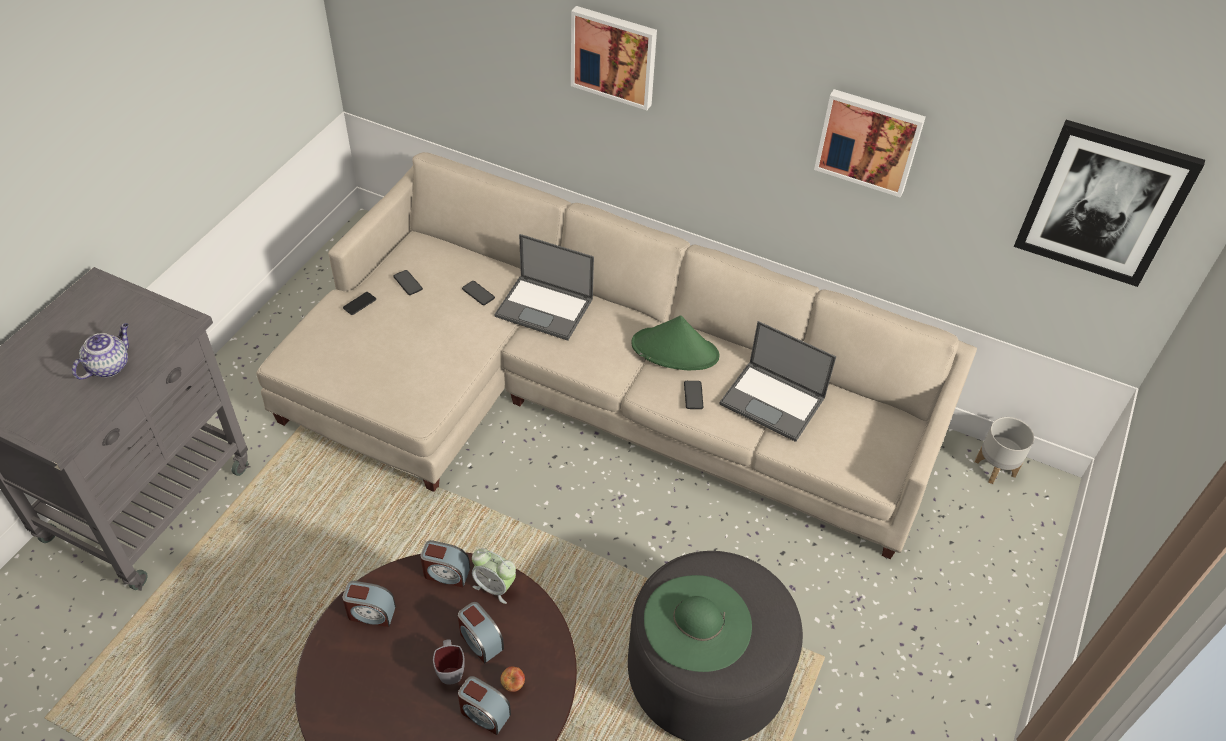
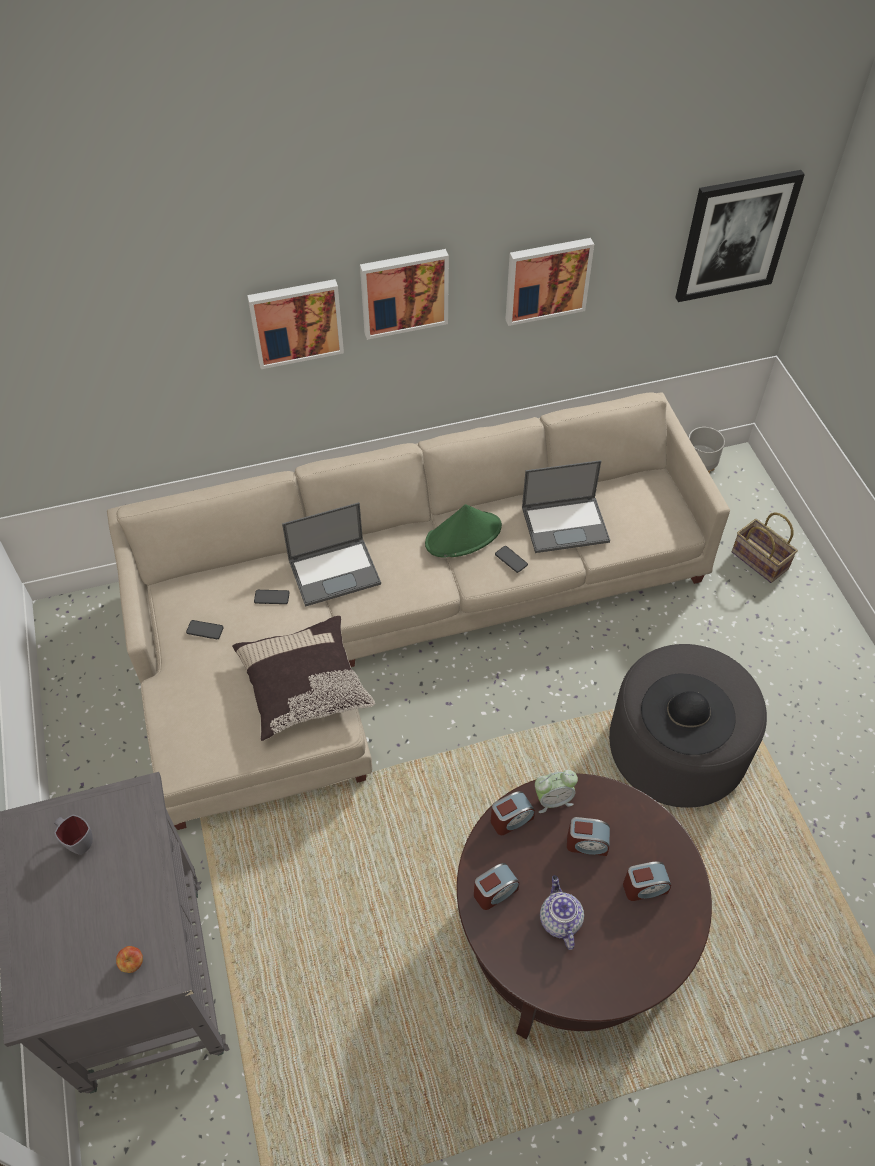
camera: 40 degrees left, 5 degrees up
(109, 365) = (126, 879): teapot -> teapot (559, 919)
(359, 304) = (185, 676): phone -> none
(429, 370) = (304, 686): none -> pillow
(450, 670) = (592, 880): grey mug -> grey mug (77, 841)
(513, 684) = (639, 852): apple -> apple (132, 963)
(697, 622) = (687, 714): green hat -> black hat
(719, 77) = (404, 291): none -> picture
(971, 583) = (757, 560): none -> basket

